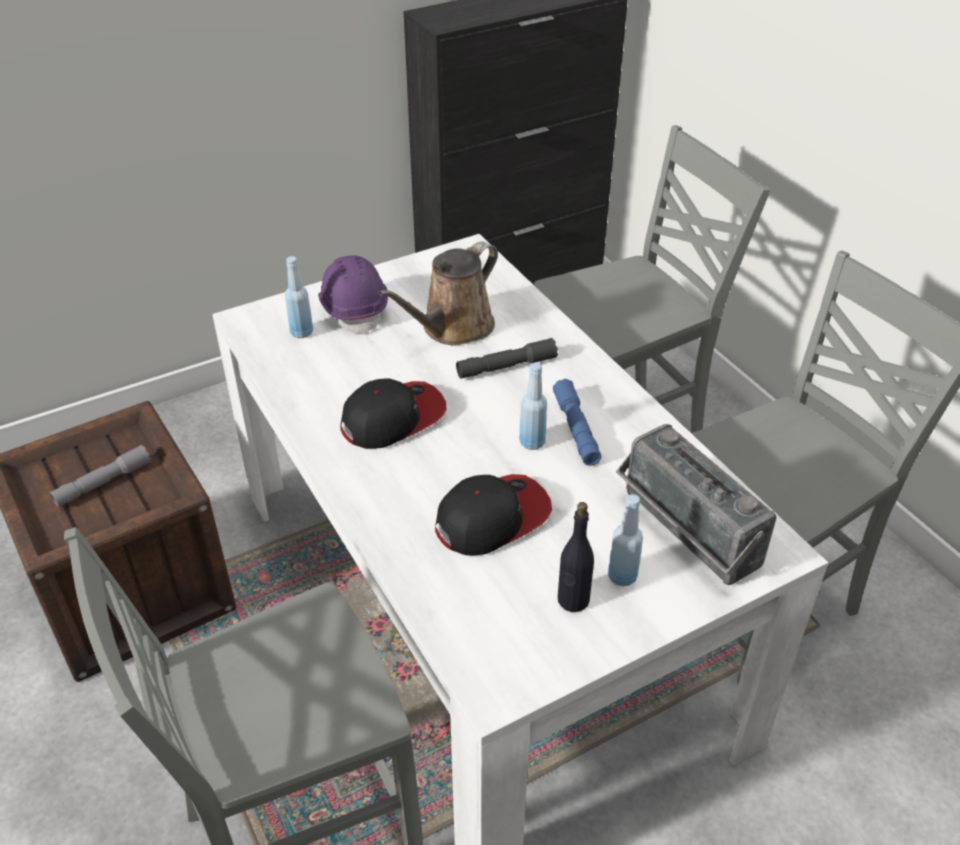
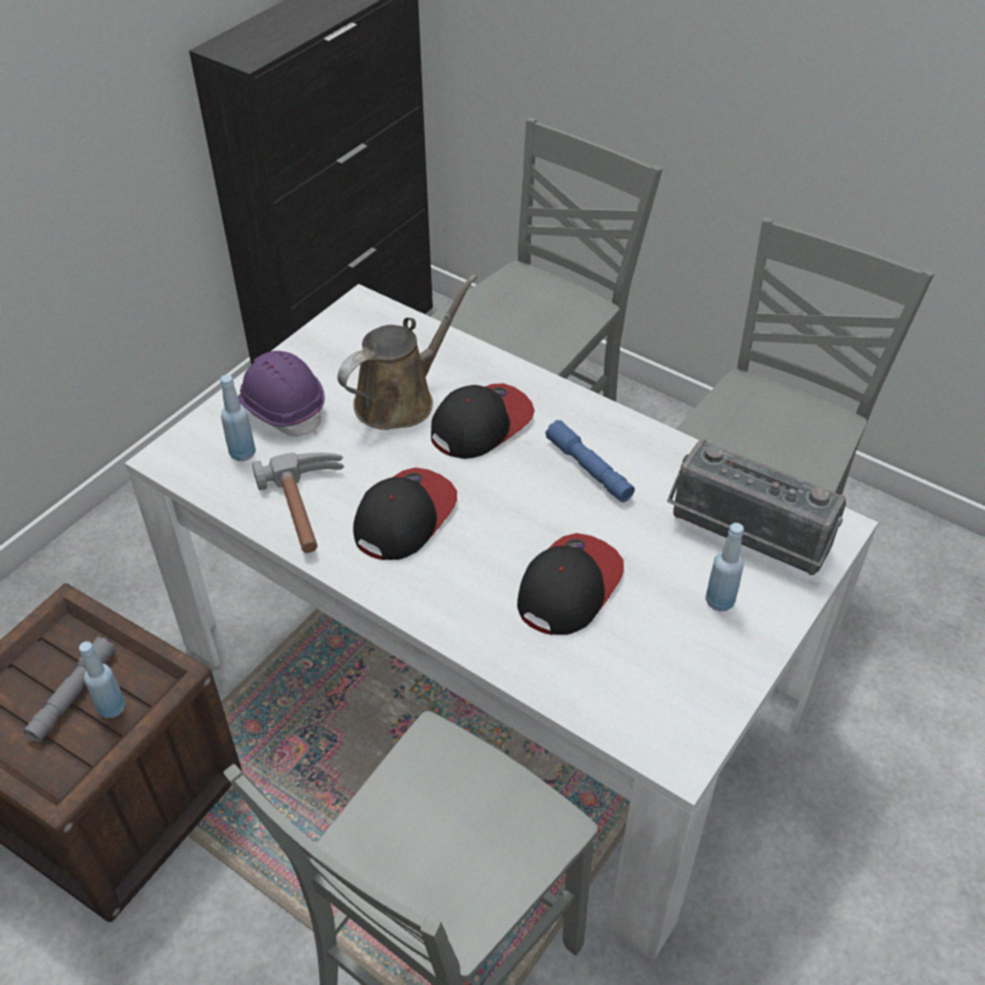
camera: 25 degrees left, 5 degrees up
(325, 388) = (311, 508): none -> hammer
(453, 328) = (400, 399): brown watering can -> brown watering can turned 150 degrees counterclockwise
(506, 366) = (481, 424): grey flashlight -> cap
(532, 442) = (556, 496): blue bottle -> blue bottle (112, 708)
(573, 600) = (691, 641): black bottle -> none

